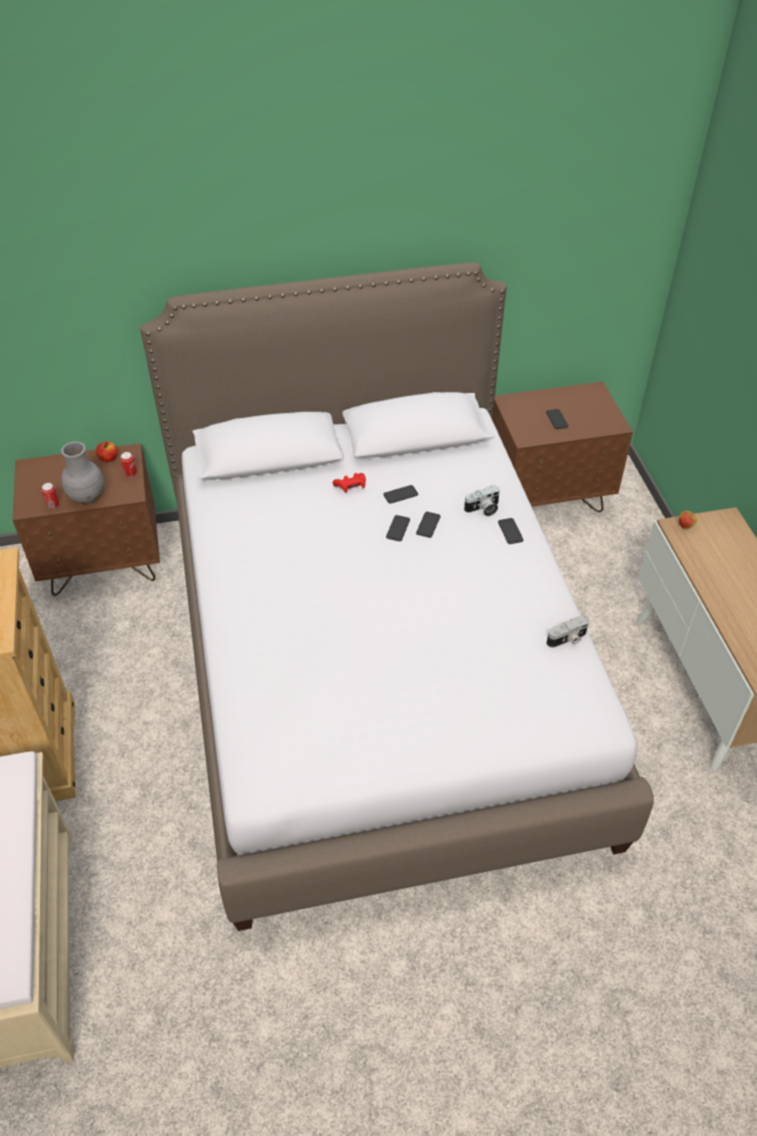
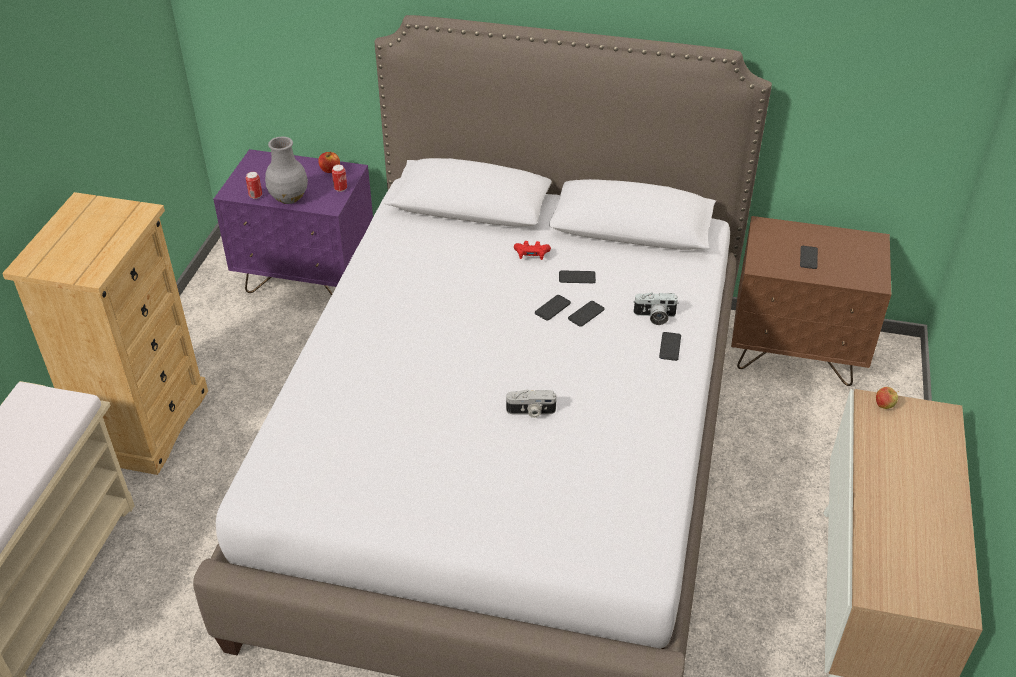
camera: 25 degrees right, 5 degrees down
(104, 564) = (307, 279): brown nightstand -> purple nightstand
(567, 639) = (660, 471): camera -> camera (531, 412)

